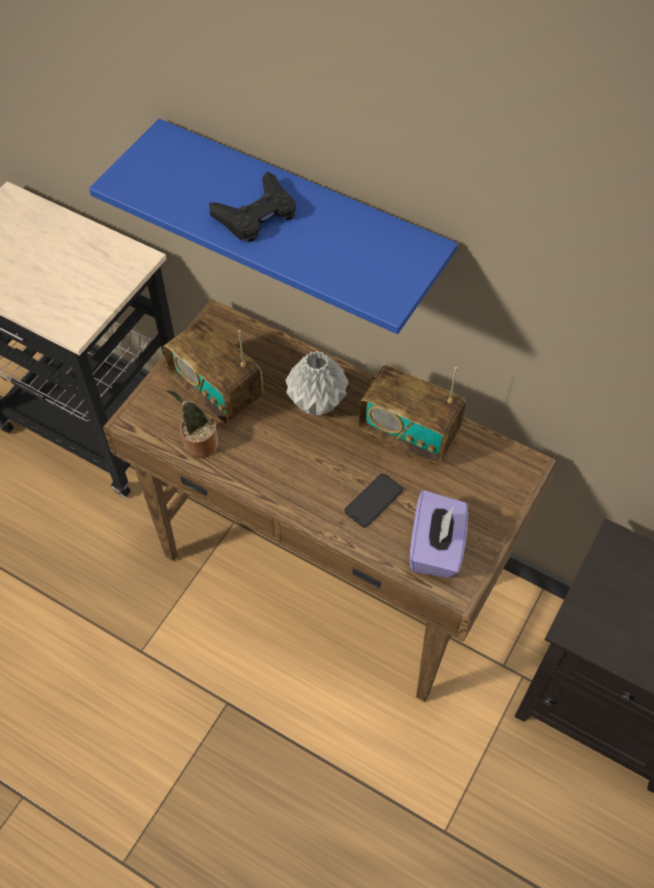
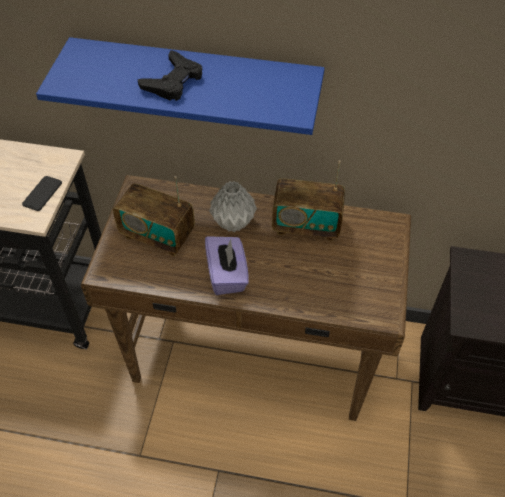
camera: 20 degrees left, 5 degrees down
(198, 443) = (159, 275): potted plant -> none
(373, 501) = (302, 276): phone -> phone (42, 193)
(436, 548) = (360, 294): purple tissue box -> purple tissue box (227, 275)

